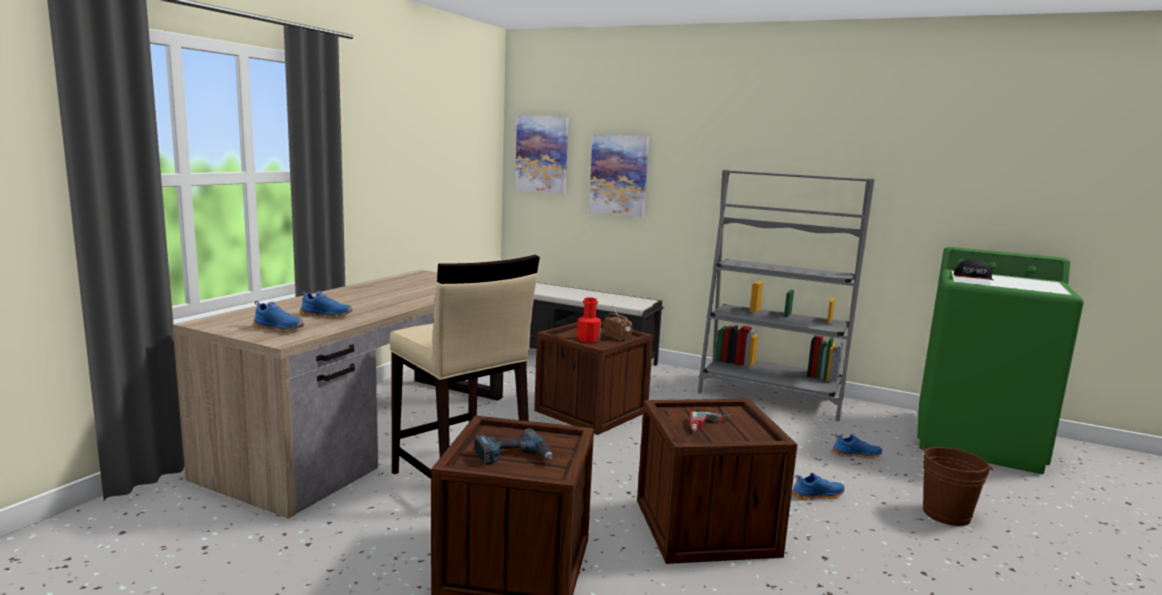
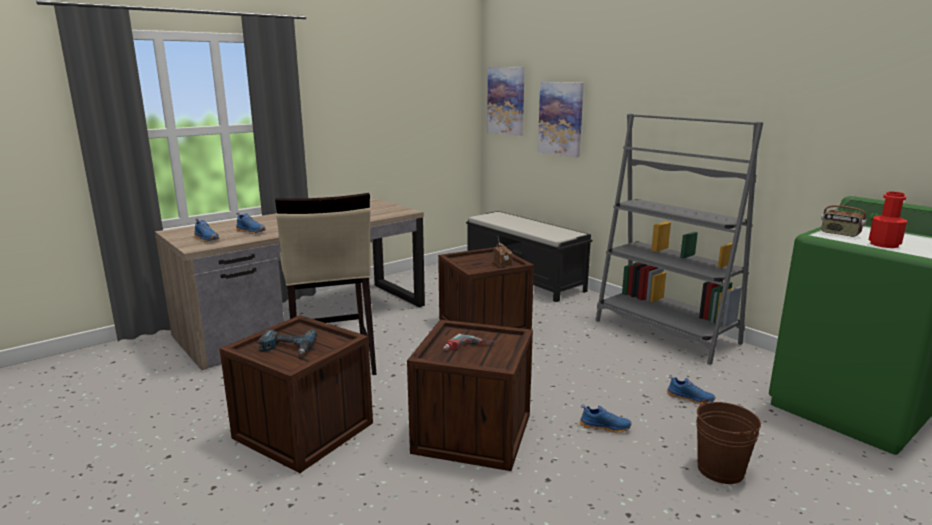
camera: 25 degrees right, 5 degrees up
(588, 339) = (474, 264): red bottle -> red bottle (884, 244)
(973, 279) = (840, 234): cap -> radio

